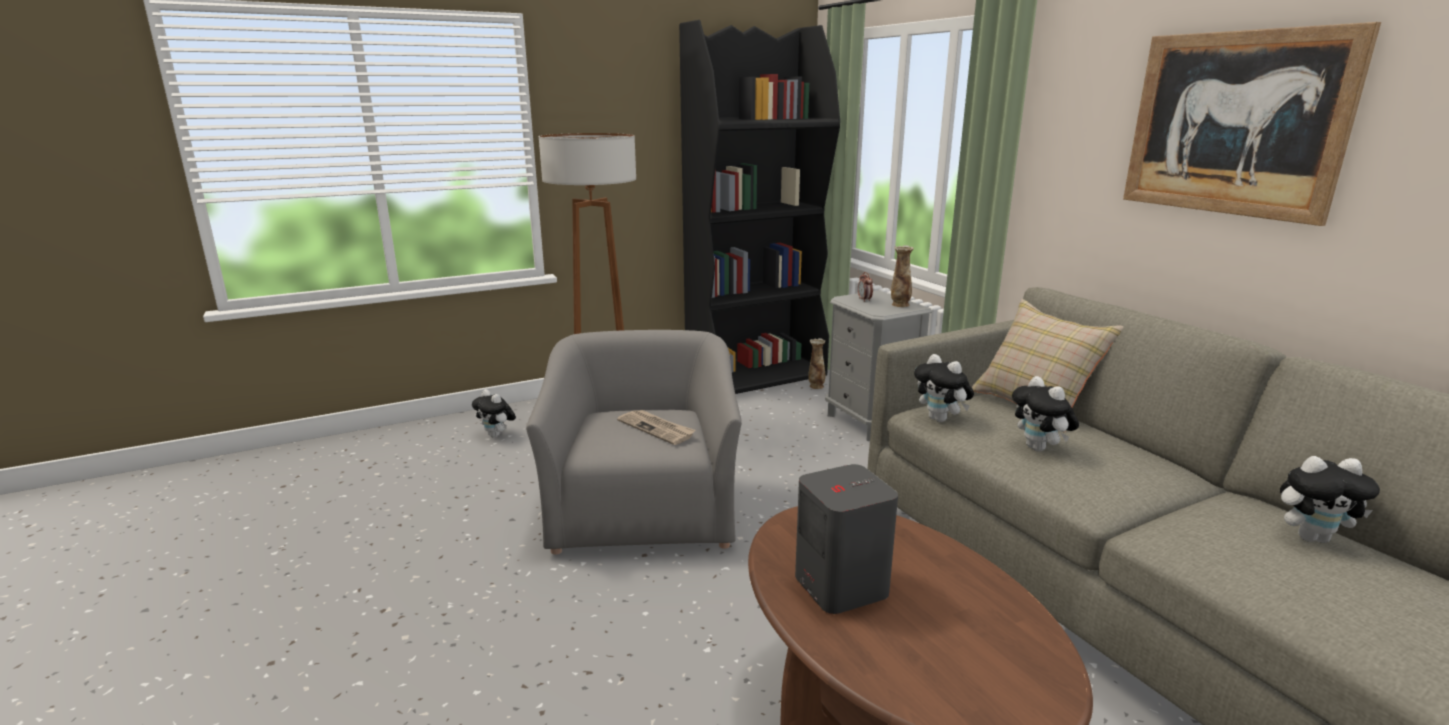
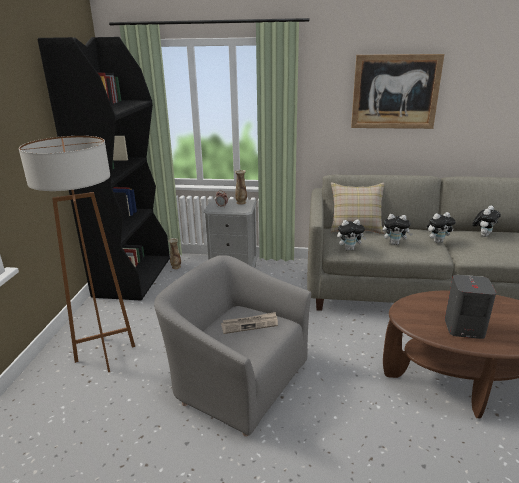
camera: 55 degrees left, 5 degrees up
(497, 435) = (52, 414): plush toy -> plush toy (437, 241)

